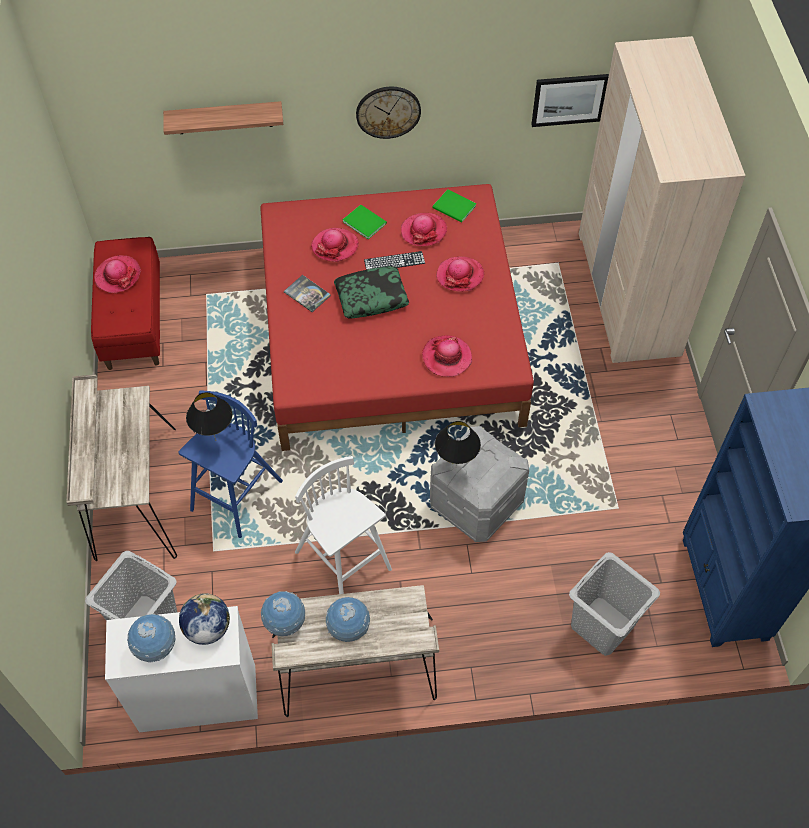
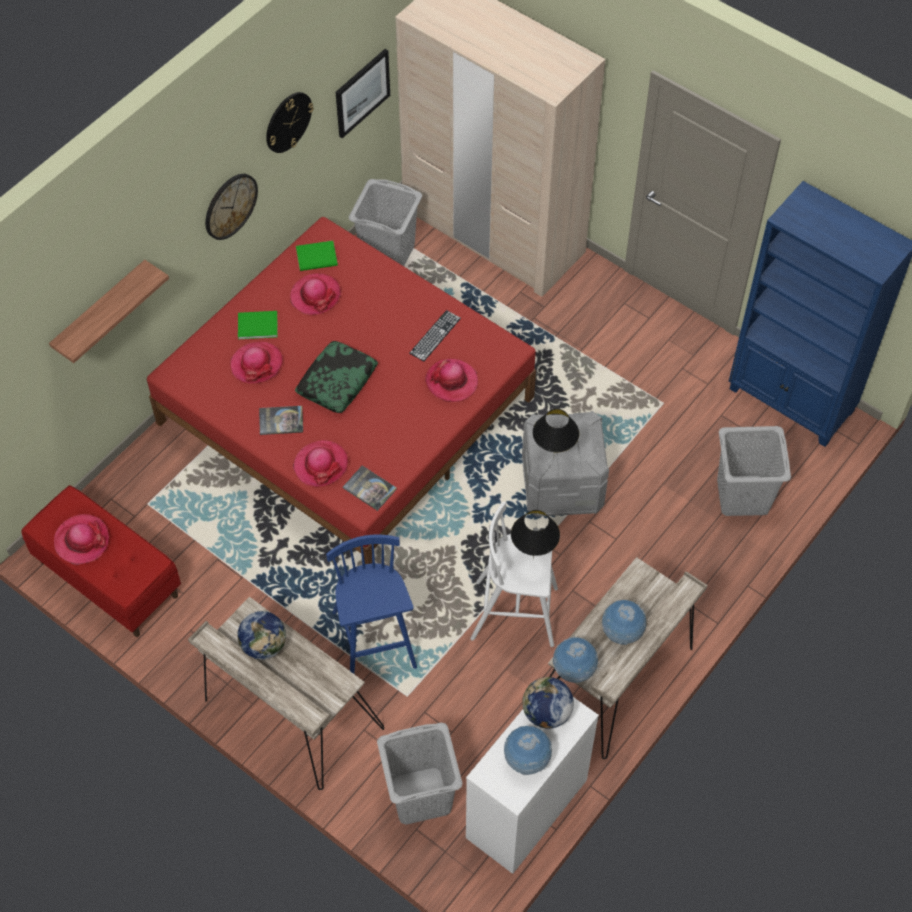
camera: 45 degrees left, 0 degrees up
(120, 424) = (264, 645): none -> globe
(216, 441) = (359, 590): black table lamp -> black table lamp (533, 559)
(309, 383) = (369, 488): none -> book
(394, 261) = (321, 339): keyboard -> keyboard (435, 335)
(460, 275) = (386, 309): hat -> hat (321, 465)
(473, 74) = (288, 122): none -> wall clock
(537, 253) = (388, 253): none -> grey laundry basket

